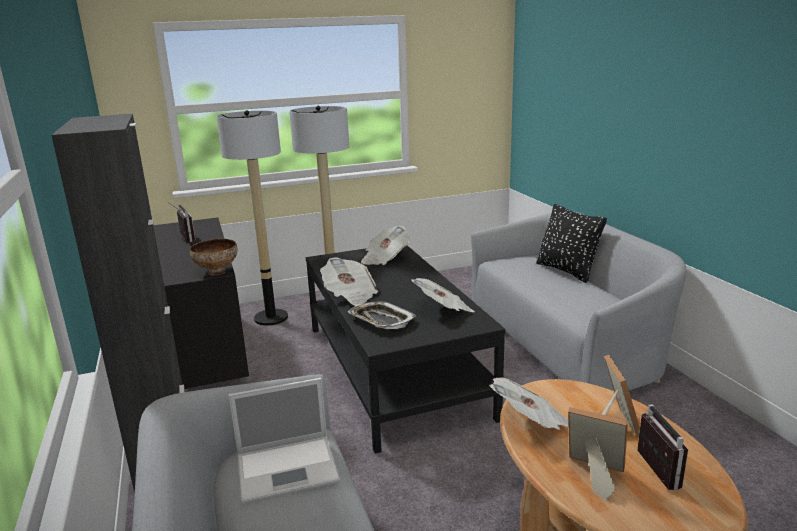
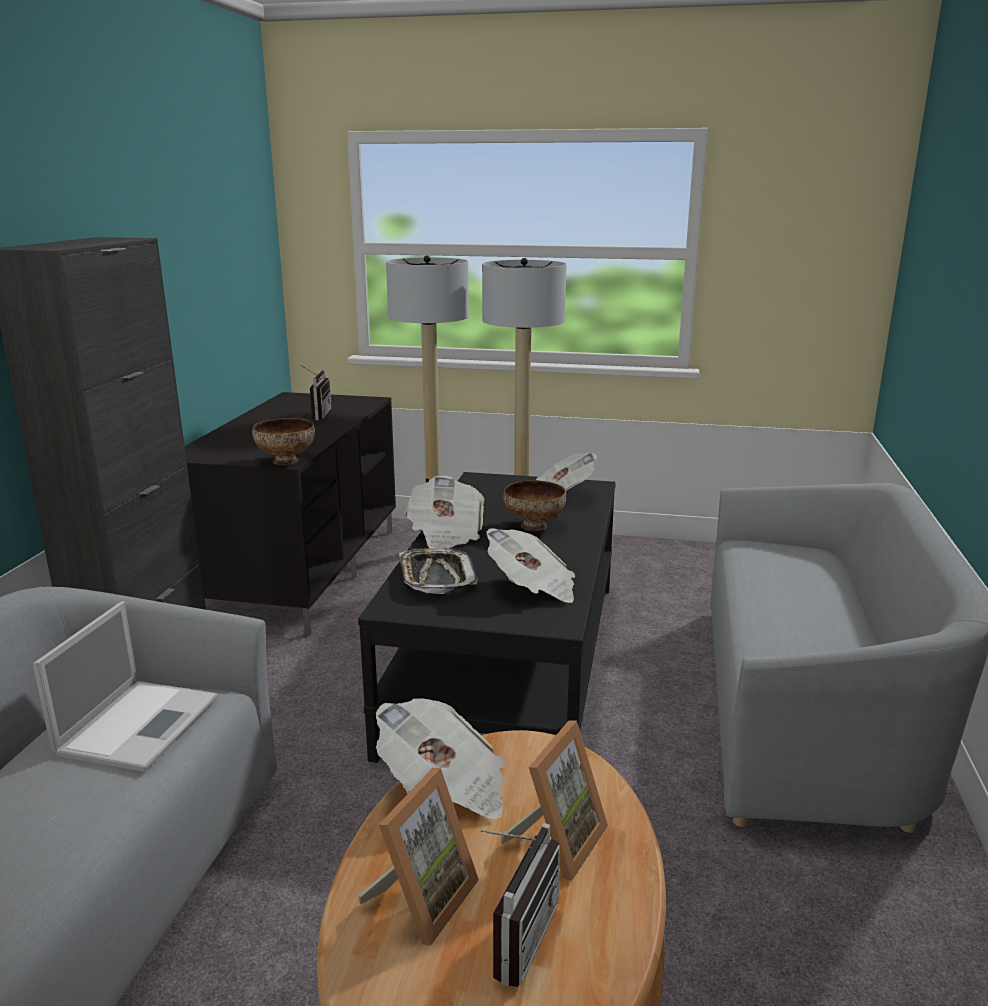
camera: 30 degrees right, 0 degrees up
(289, 468) = (140, 723): laptop -> laptop turned 90 degrees counterclockwise
(395, 277) = (535, 526): none -> bowl
(567, 271) = (843, 587): black pillow -> none
(593, 475) = (421, 899): picture frame -> picture frame turned 60 degrees clockwise

